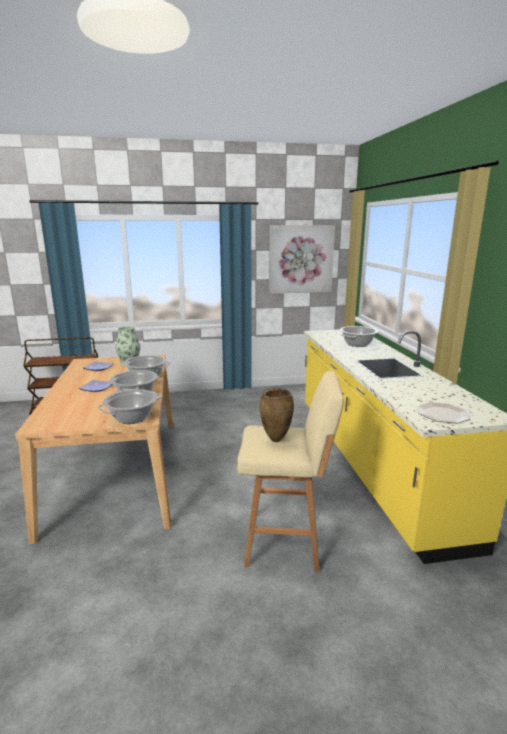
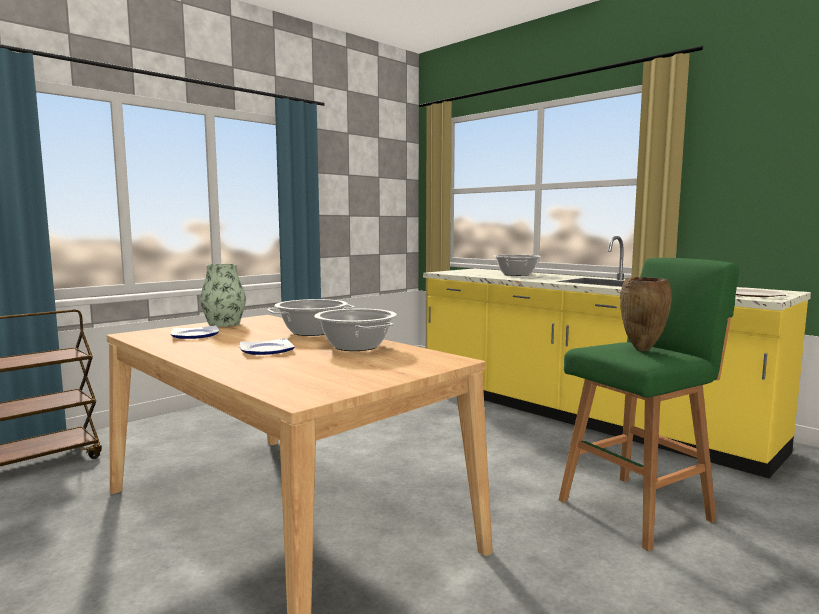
camera: 35 degrees left, 10 degrees down
(132, 418) = (431, 363): cooking pot -> none
(285, 541) = (638, 509): beige stool -> green stool
(301, 259) = (368, 189): picture -> none

